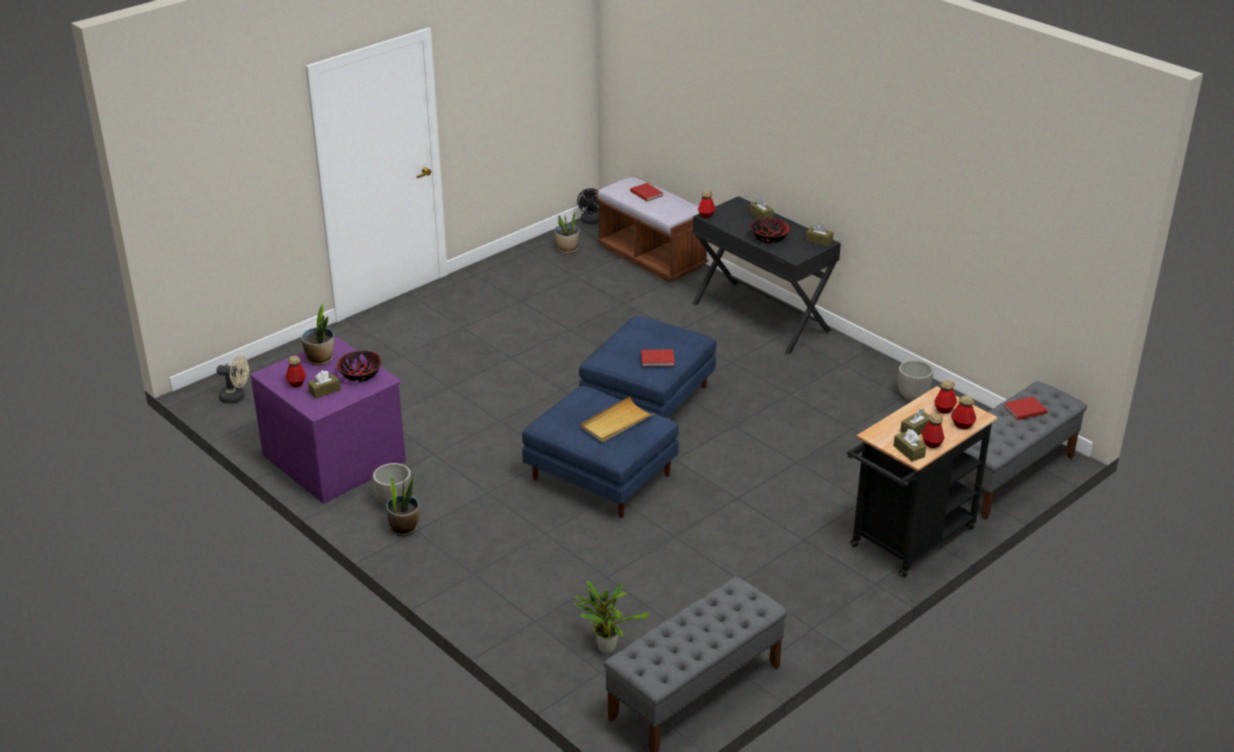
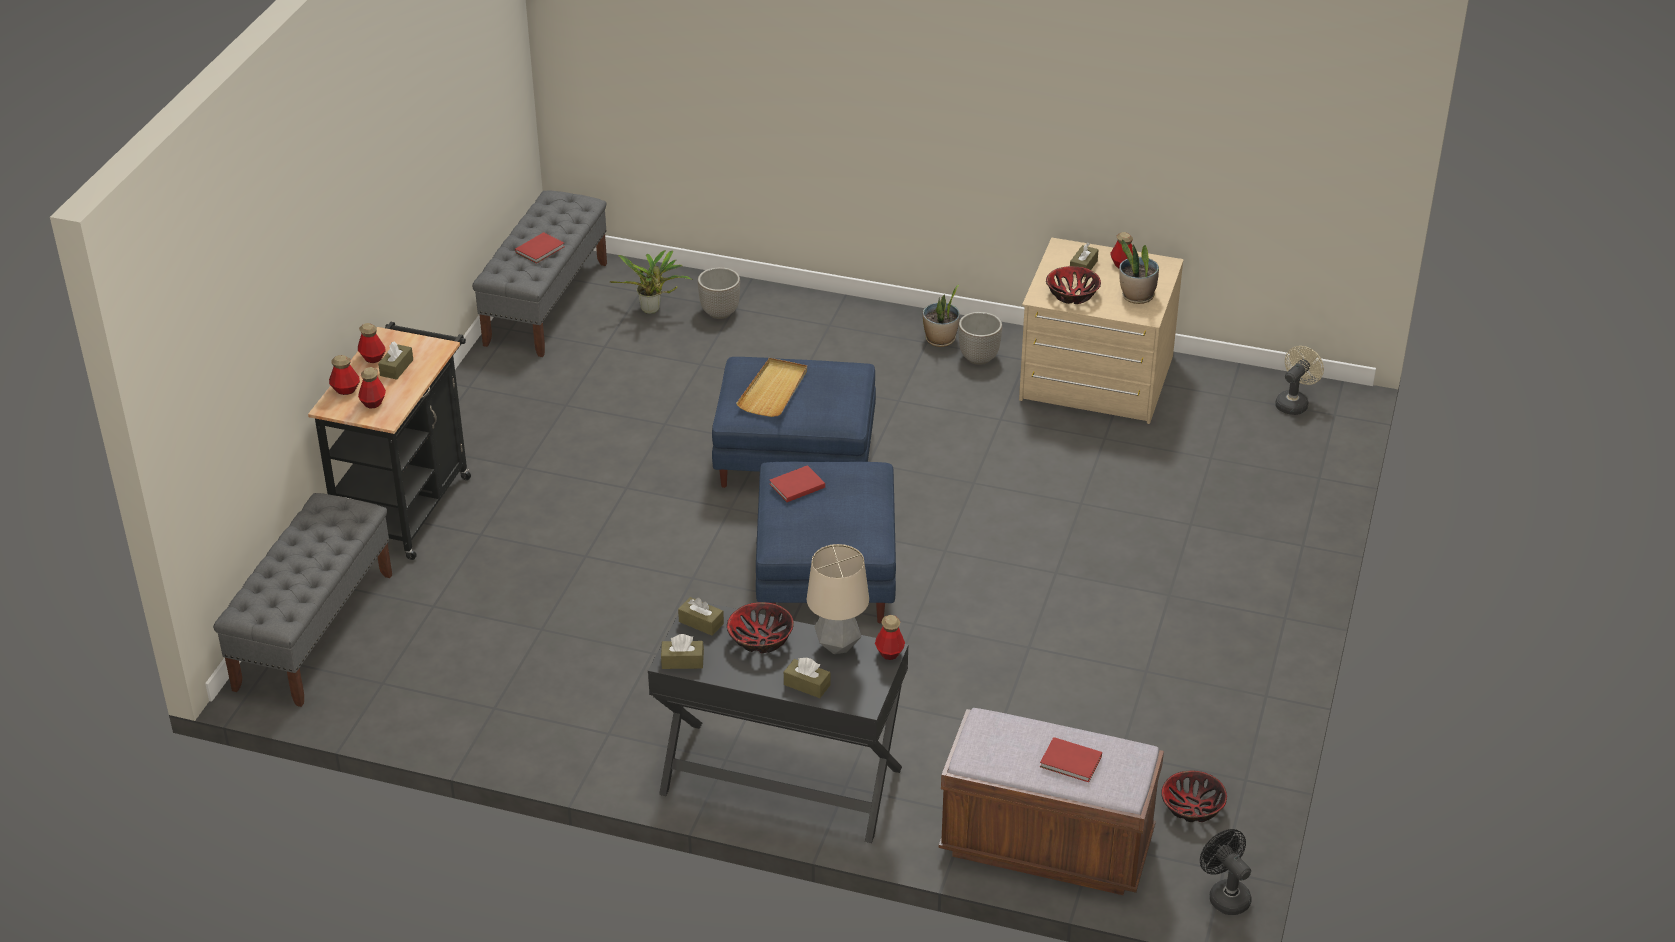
camera: 150 degrees right, 5 degrees up
(236, 397) = (1294, 403): beige fan -> beige fan turned 150 degrees clockwise
(336, 457) = (1096, 379): purple dresser -> beige dresser
(567, 249) = (1192, 808): potted plant -> bowl
(730, 225) = (838, 645): none -> table lamp
(909, 451) = (394, 341): brown tissue box -> brown tissue box (701, 622)
(912, 397) = (482, 711): planter -> planter (720, 312)
(1024, 409) = (295, 576): red book -> red book (541, 249)

